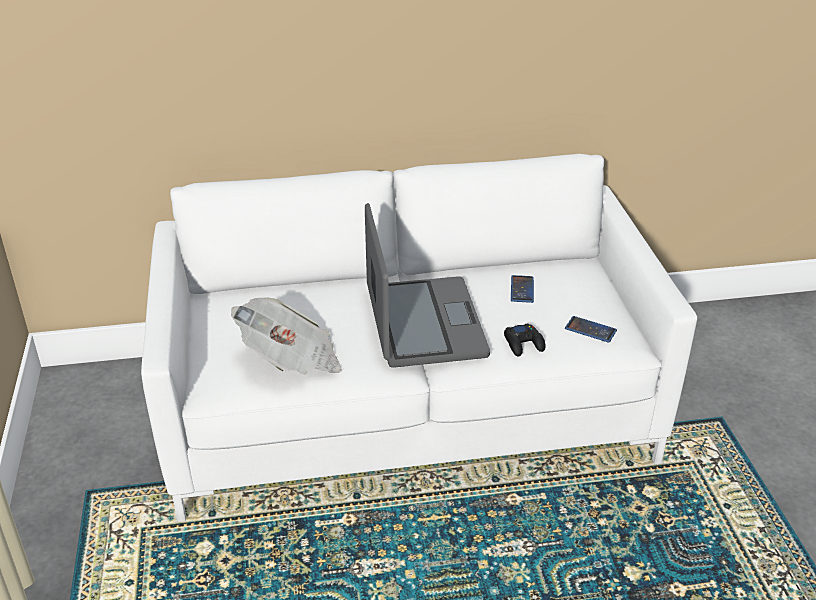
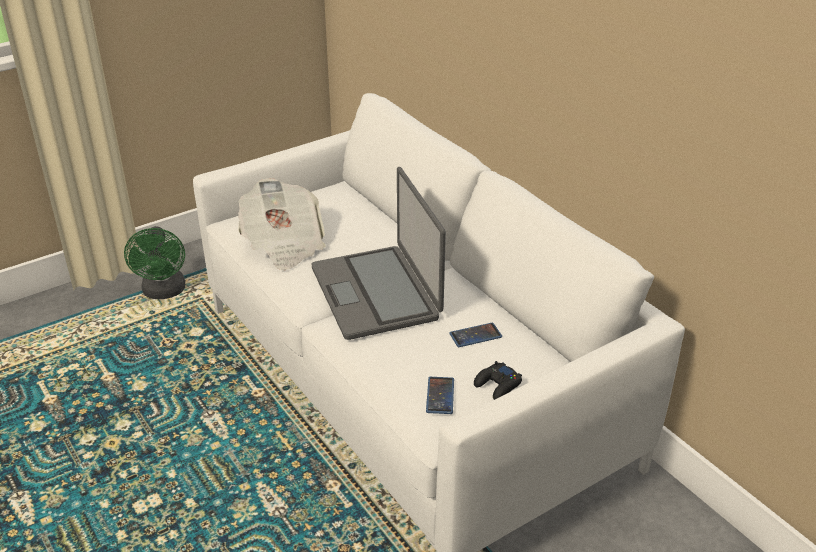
camera: 65 degrees right, 0 degrees up
(95, 563) = (164, 292): none -> green fan
(423, 323) = (377, 293): laptop -> laptop turned 105 degrees clockwise
(524, 344) = (386, 358): black game controller -> black game controller (498, 385)

